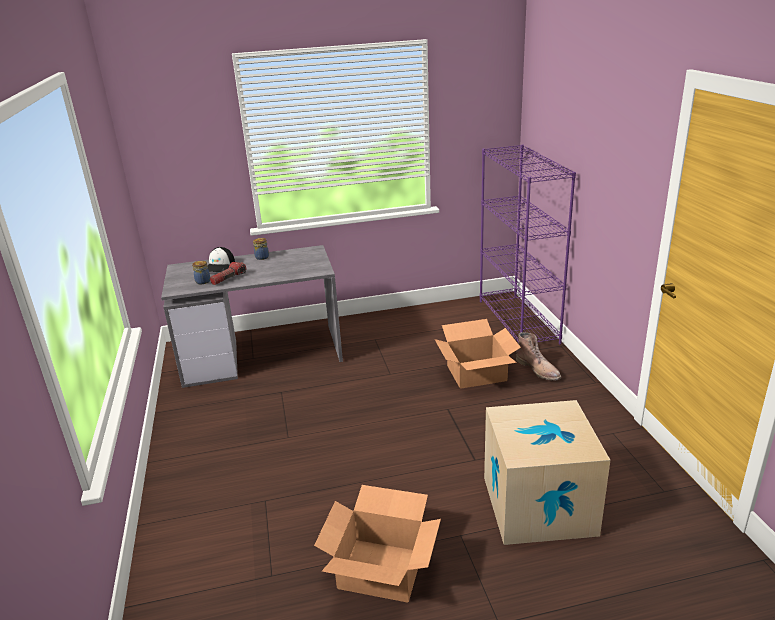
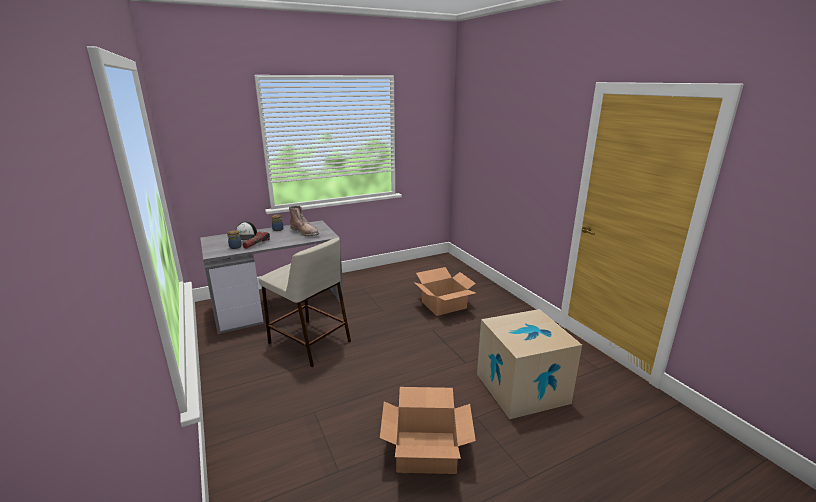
camera: 15 degrees left, 5 degrees down
(284, 409) = (308, 342): none -> beige stool
(518, 321) = (459, 270): purple bookcase -> none
(538, 369) = (485, 299): brown boot -> brown boot (305, 232)

